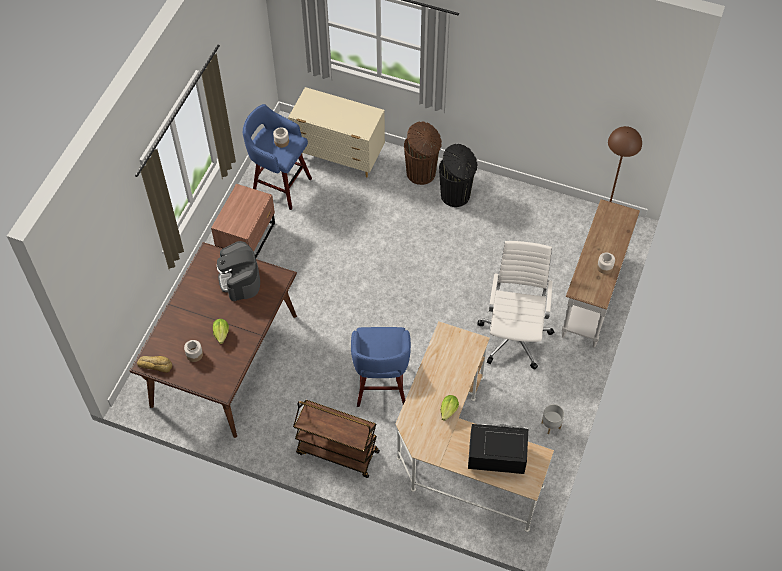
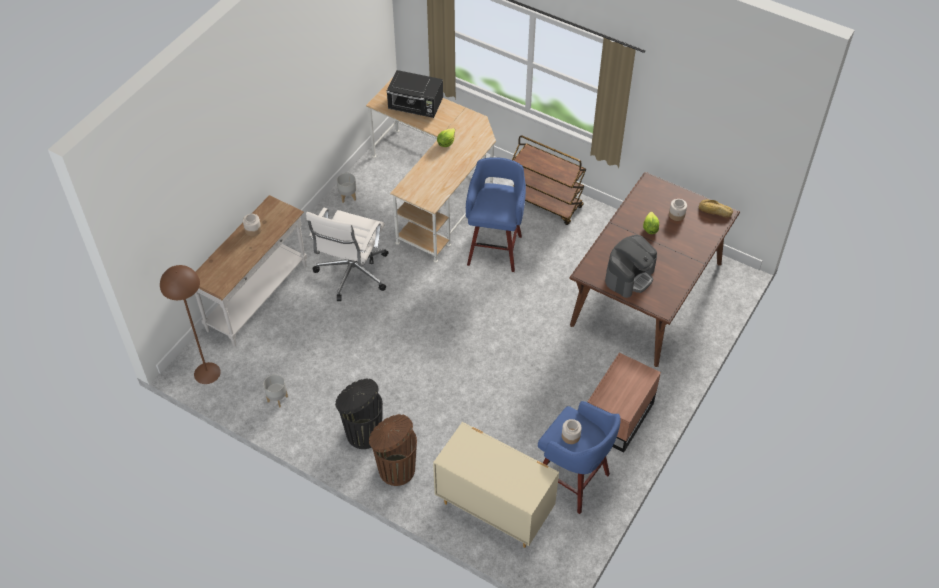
camera: 170 degrees left, 5 degrees down
(240, 280) = (629, 276): coffee machine -> coffee machine turned 45 degrees clockwise
(536, 211) = (277, 399): none -> grey planter

